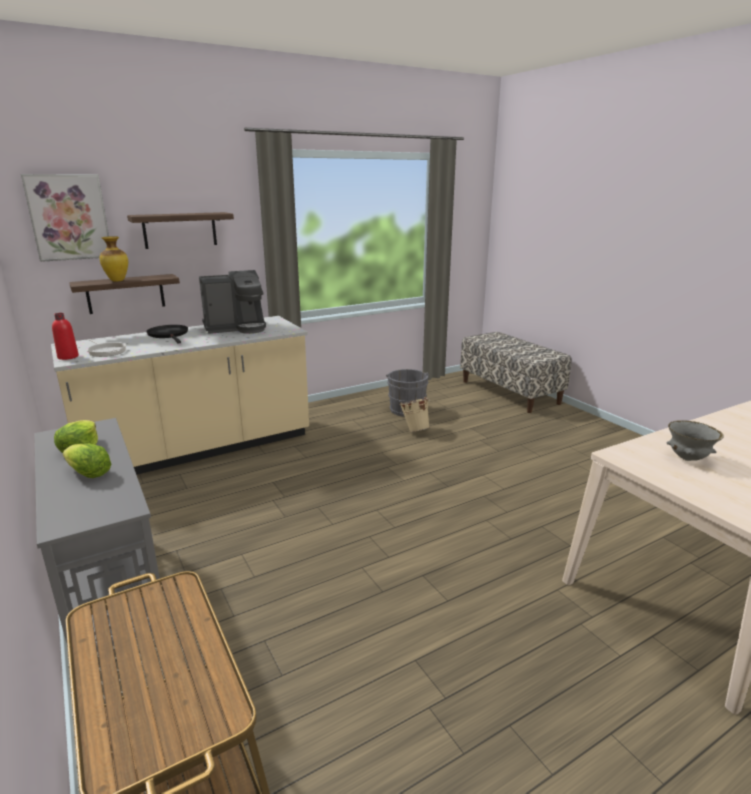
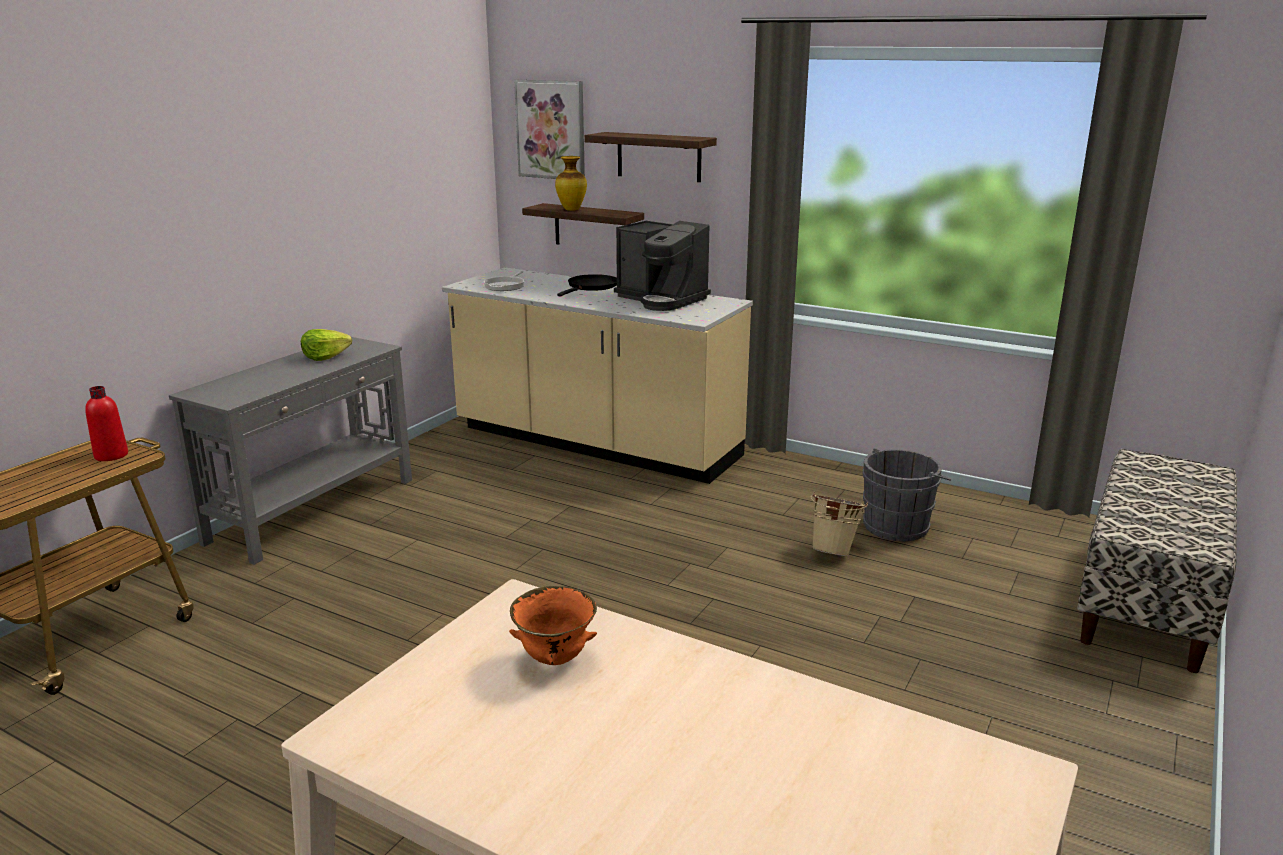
camera: 60 degrees right, 0 degrees up
(68, 357) = (473, 281): red bottle -> red bottle (111, 455)
(89, 474) = (282, 373): lettuce -> none
(688, 458) = (554, 659): grey bowl -> orange bowl

